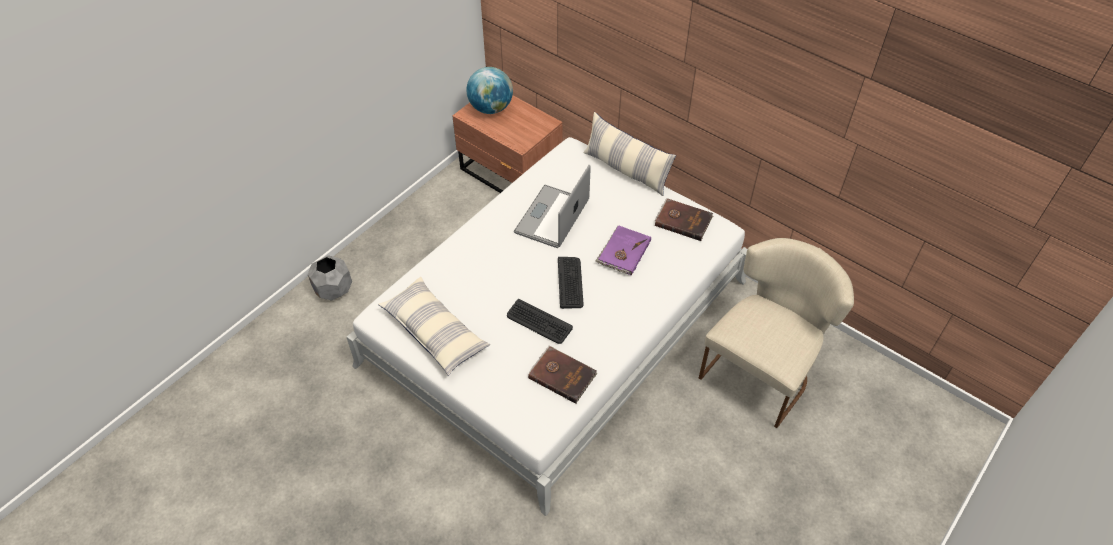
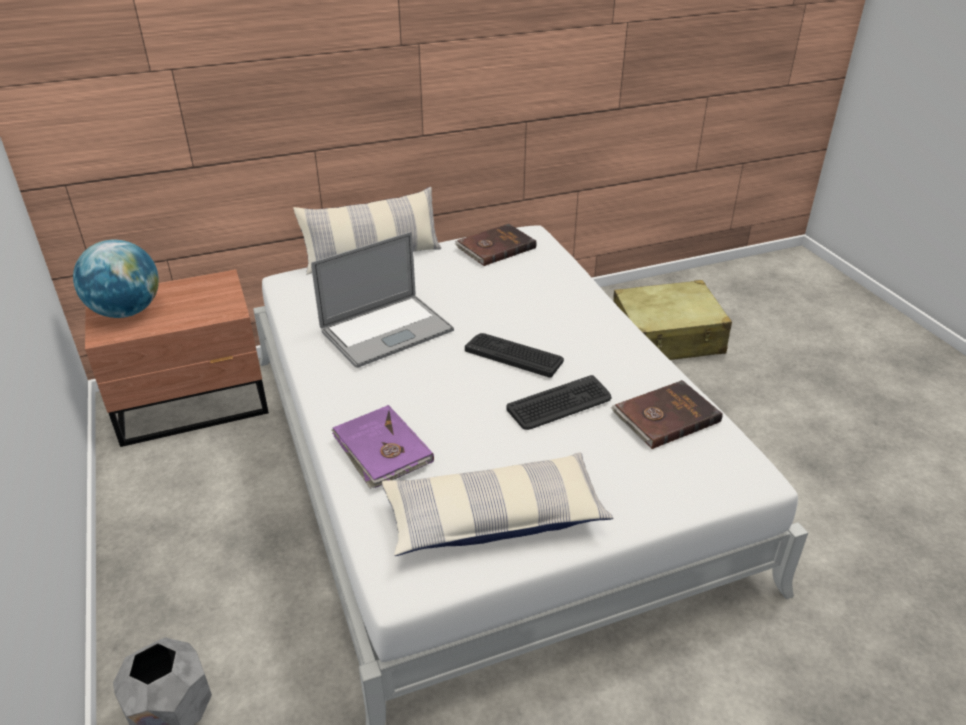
camera: 60 degrees left, 15 degrees down
(552, 217) = (387, 331): laptop -> laptop turned 90 degrees counterclockwise
(623, 252) = (502, 299): purple book -> purple book (381, 450)
(762, 370) = (667, 338): beige chair -> beige suitcase

